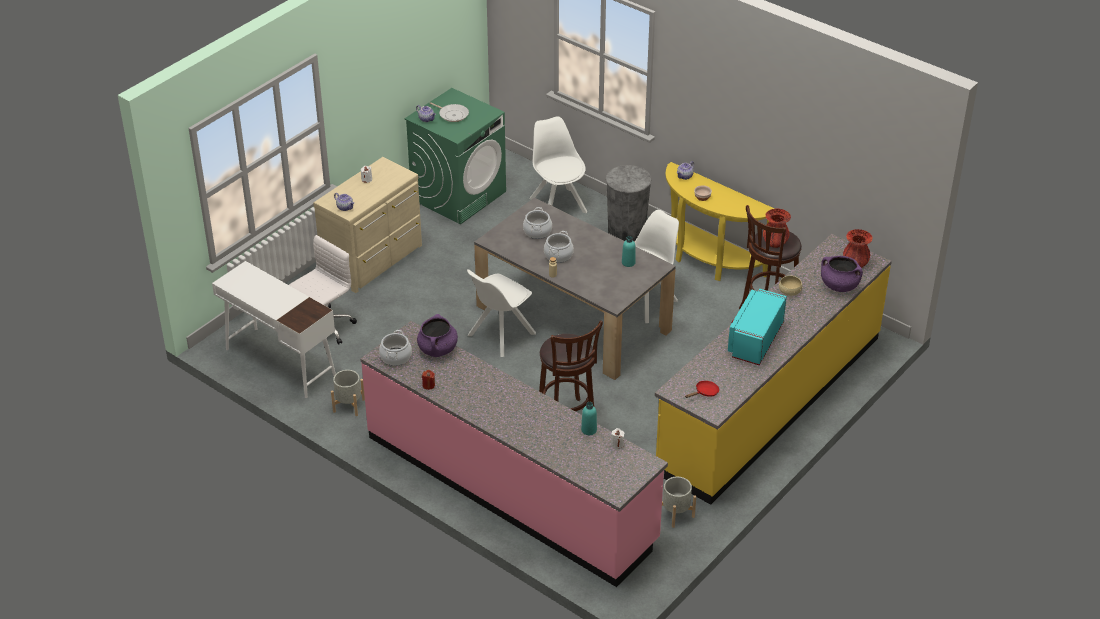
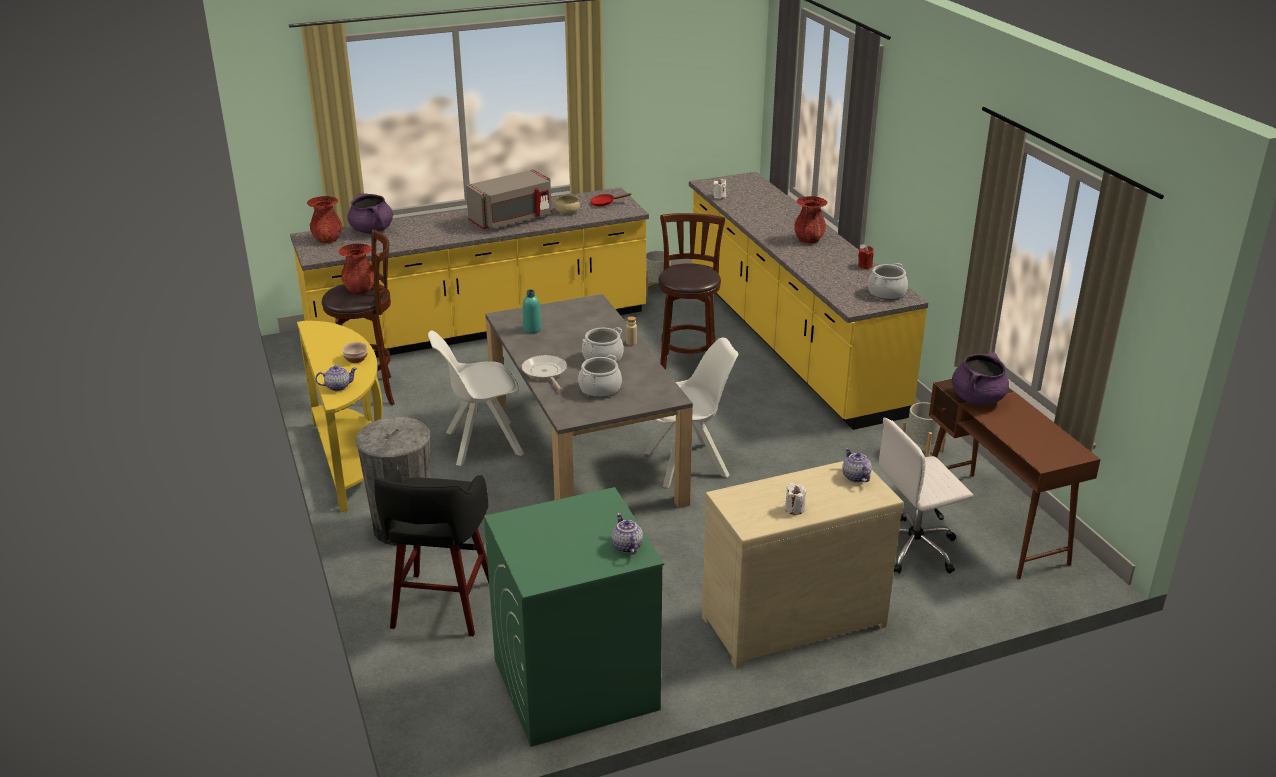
camera: 150 degrees left, 10 degrees down
(280, 362) = (994, 524): white desk -> brown desk
(438, 349) = (834, 287): purple cooking pot -> purple cooking pot (977, 398)
(452, 114) = (574, 539): frying pan -> frying pan (545, 373)
(494, 405) = (809, 239): none -> red vase
(510, 488) = (788, 342): pink counter -> yellow counter
(557, 204) = (441, 607): white chair -> black stool
(589, 430) = (735, 208): turquoise bottle -> none
(754, 340) = (512, 219): turquoise microwave -> grey microwave
(789, 291) = (423, 238): beige bowl -> beige bowl (567, 211)

